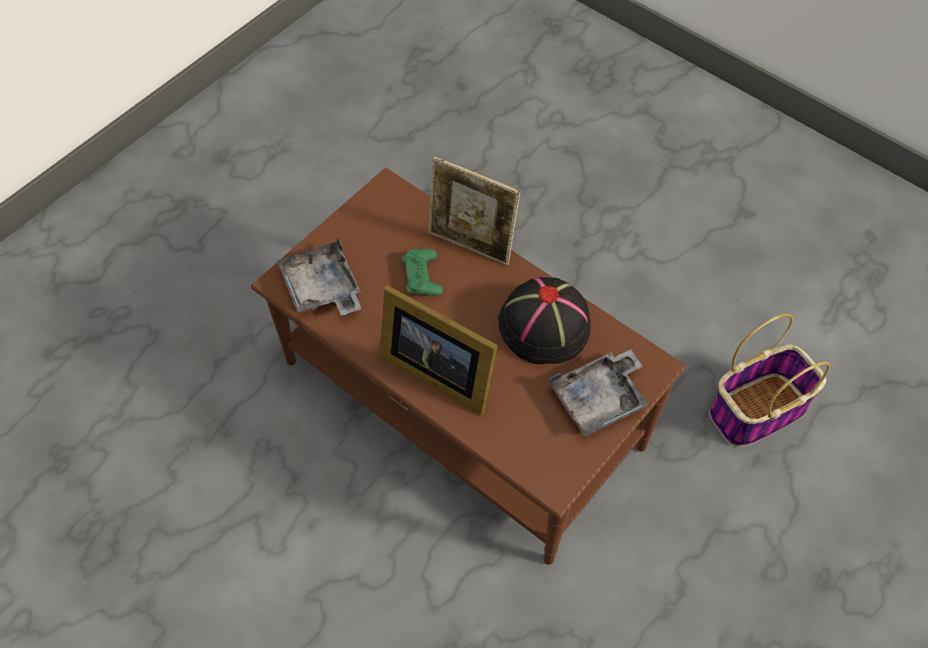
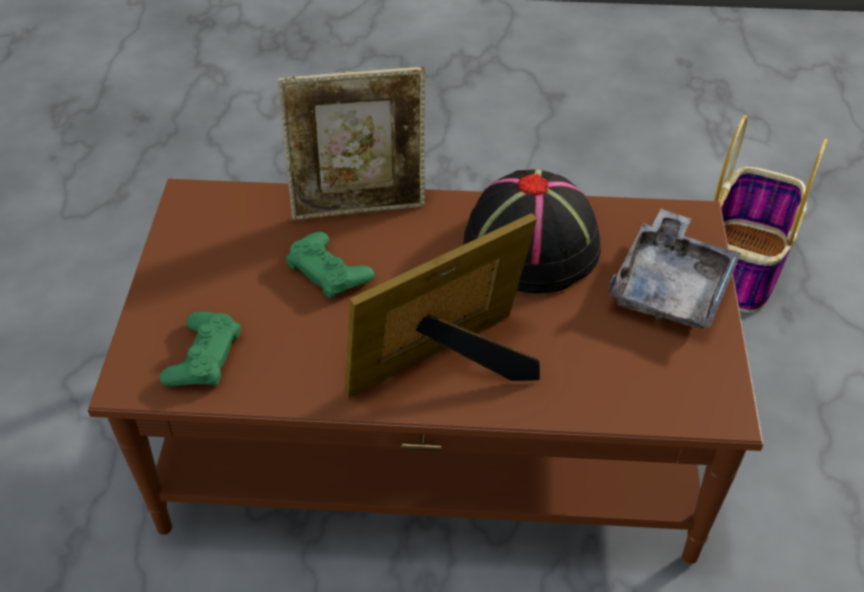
camera: 35 degrees left, 10 degrees down
(322, 289) = (203, 357): grey tray -> green game controller
(436, 370) = (449, 367): picture frame -> picture frame turned 150 degrees clockwise

